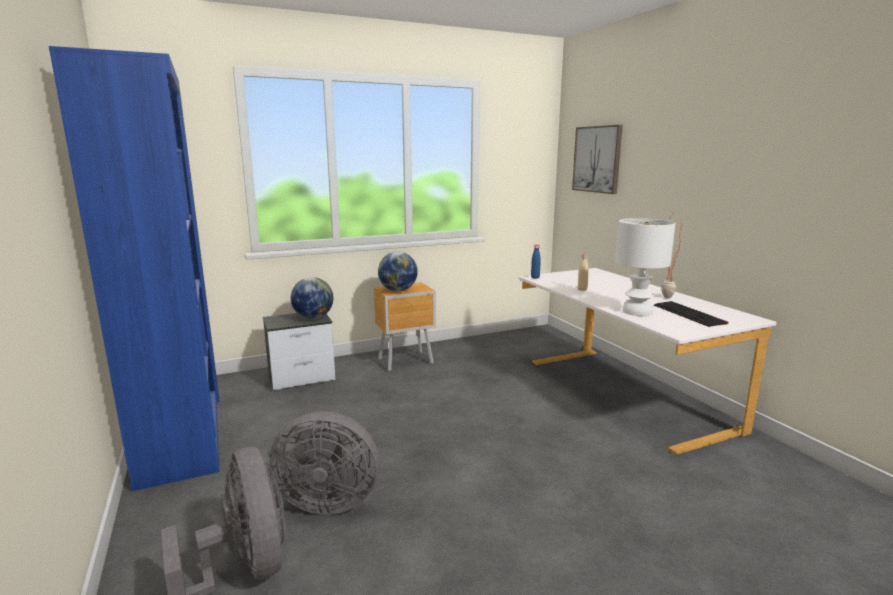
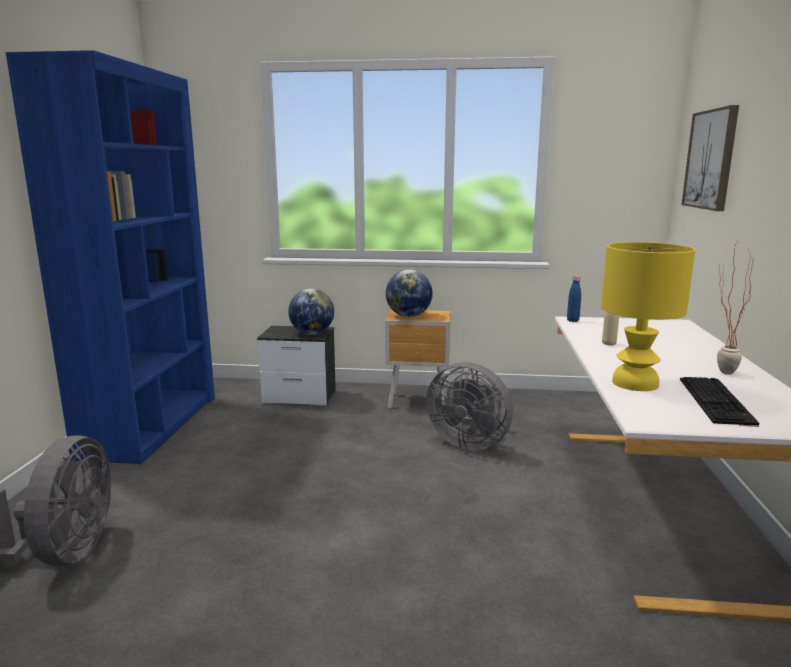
camera: 30 degrees right, 0 degrees up
(327, 500) = (188, 518): grey fan -> grey fan (469, 442)
(637, 312) = (634, 383): white table lamp -> yellow table lamp

